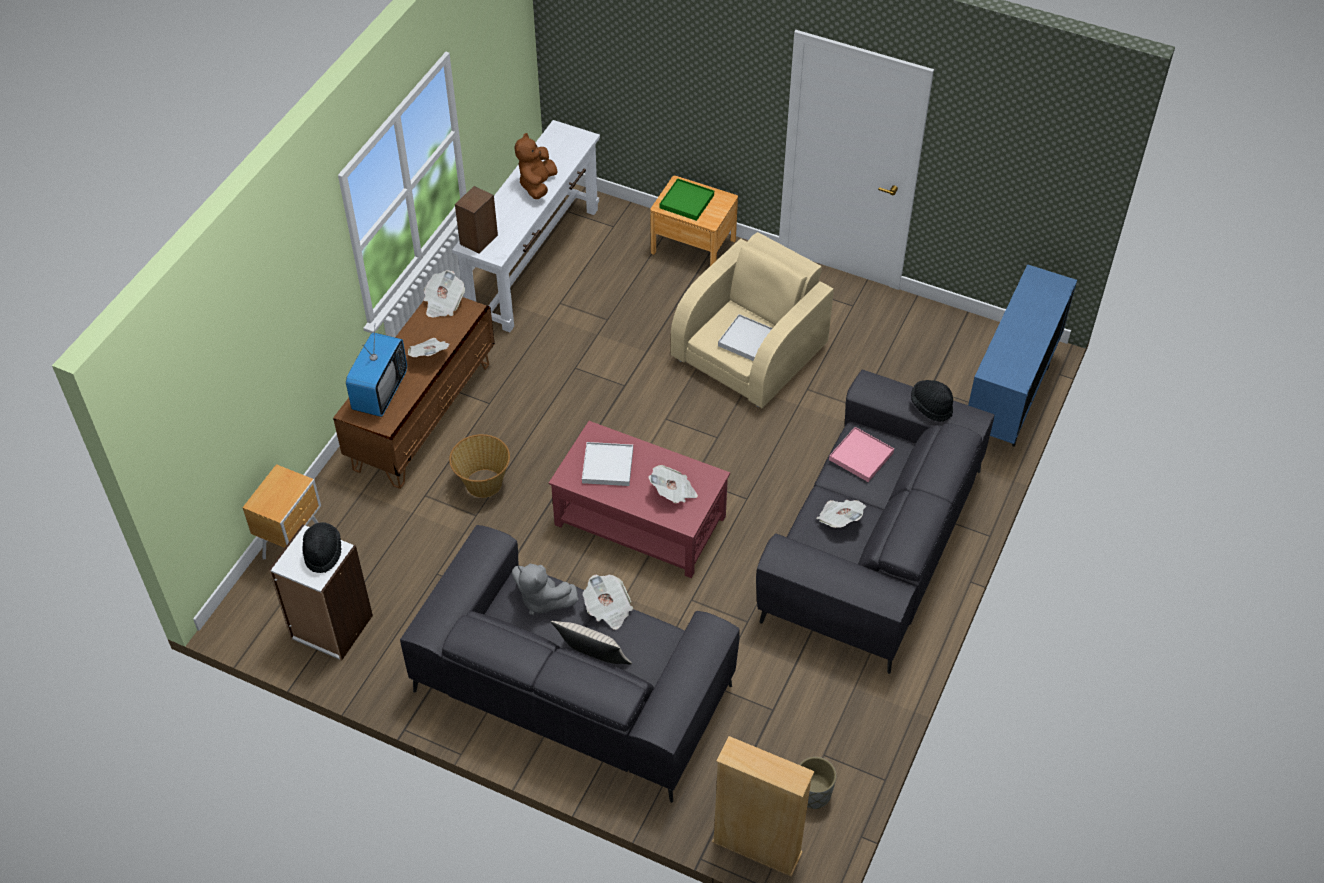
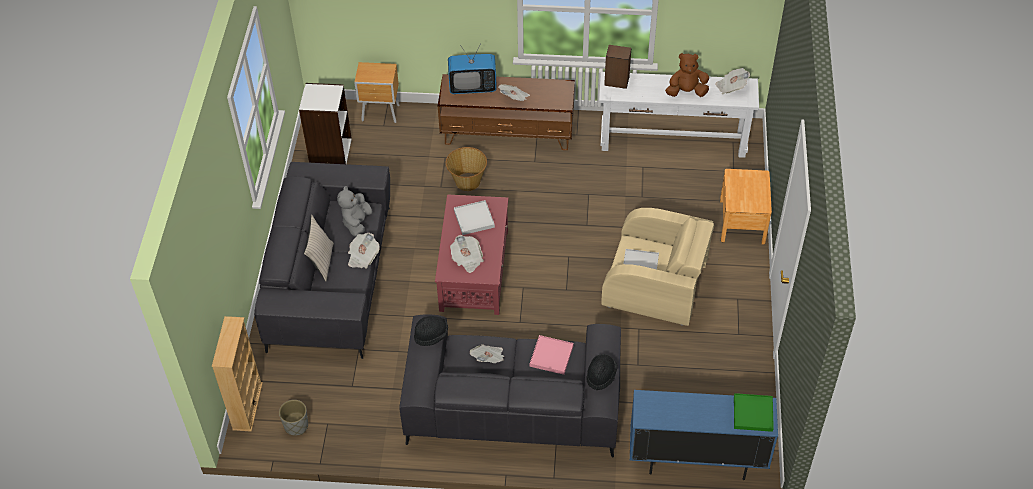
camera: 70 degrees right, 0 degrees up
(322, 553) = (326, 100): black hat -> black hat (431, 335)
(443, 303) = (562, 89): newspaper -> newspaper (731, 87)
(686, 201) = (745, 186): green tray -> green tray (752, 413)

